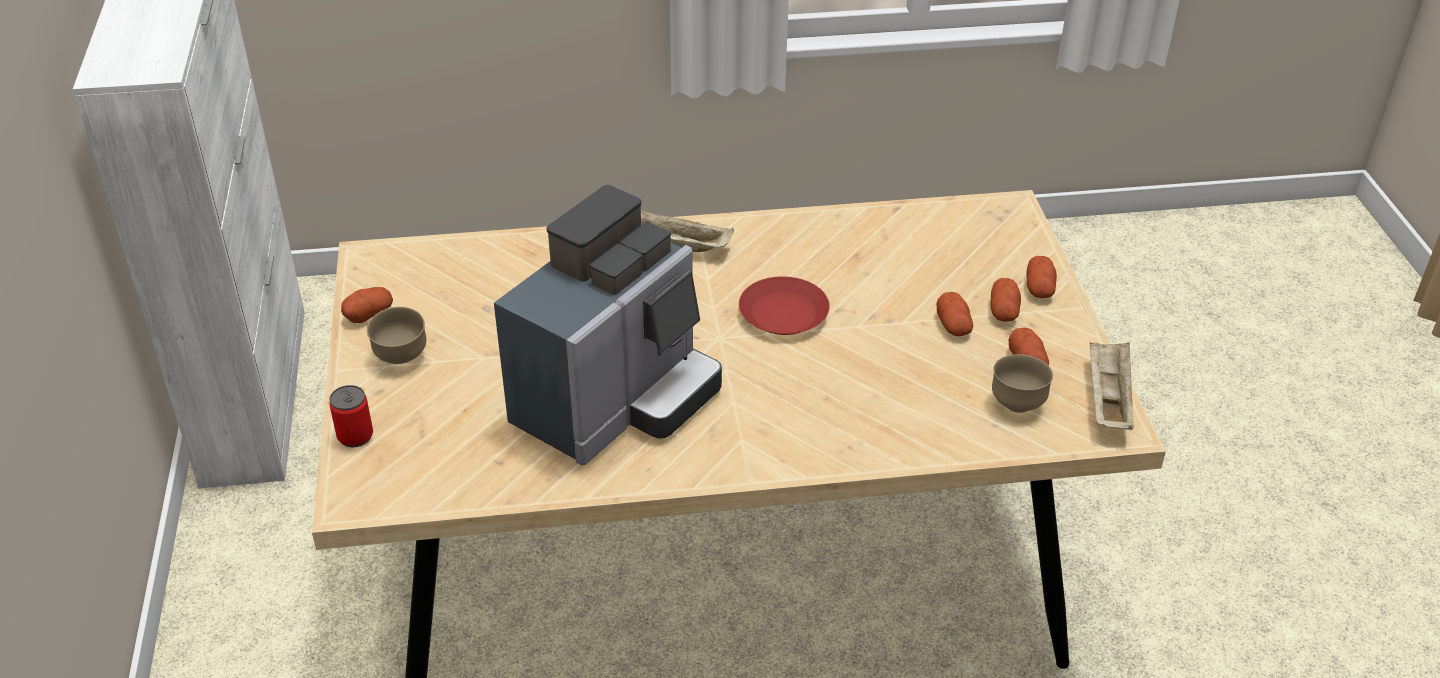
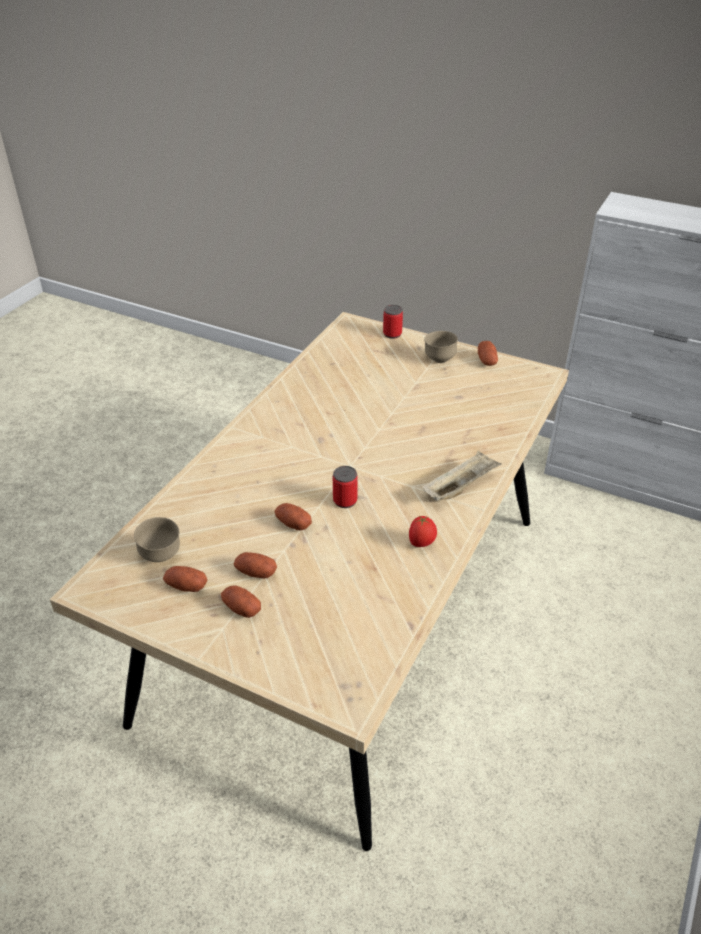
camera: 125 degrees right, 0 degrees up
(617, 401) = (336, 410): coffee machine -> none
(783, 314) = (345, 500): red plate -> can
(789, 239) = (421, 543): none -> tomato
(1039, 288) = (242, 647): potato -> potato (293, 524)
(1107, 399) = (114, 602): beige tray -> none

